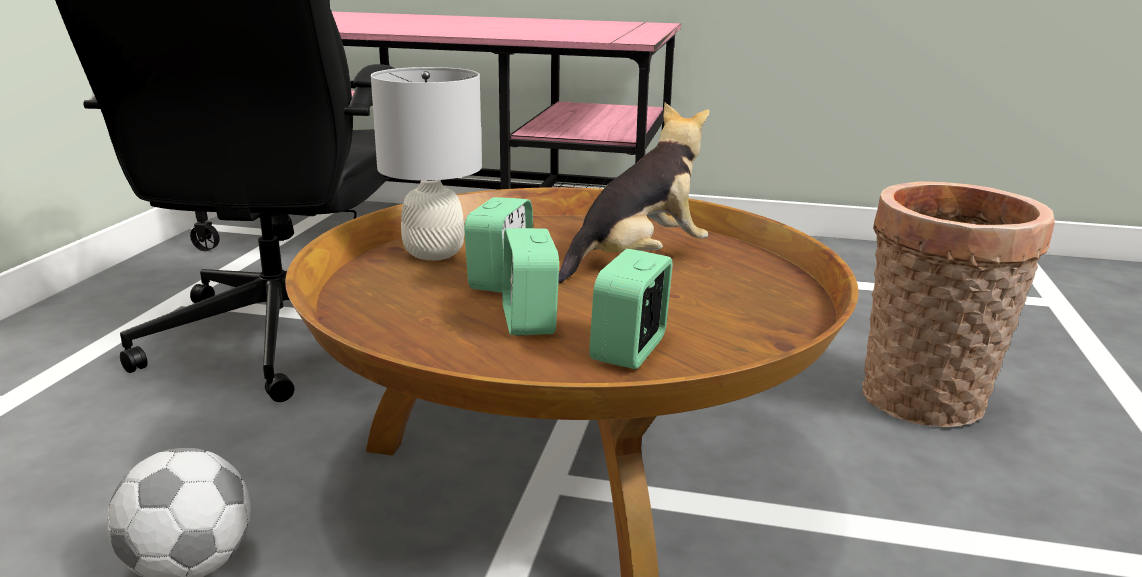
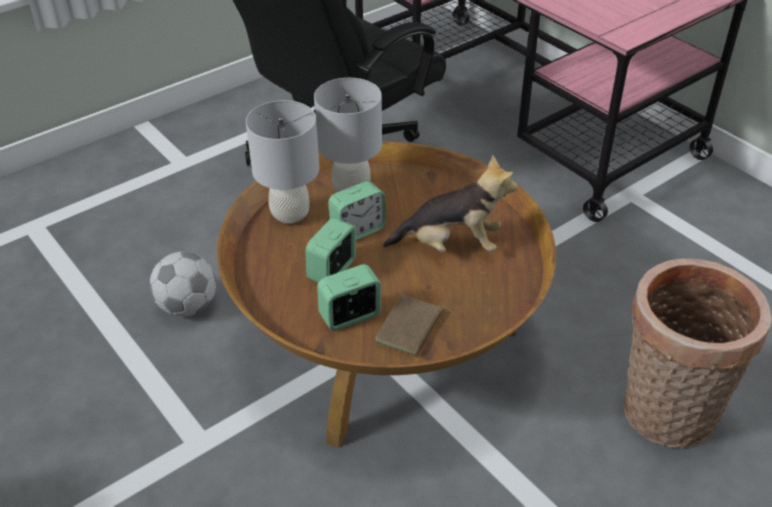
camera: 40 degrees right, 20 degrees up
(383, 294) = (292, 215): none -> grey table lamp
(725, 333) = (411, 329): none -> brown book

